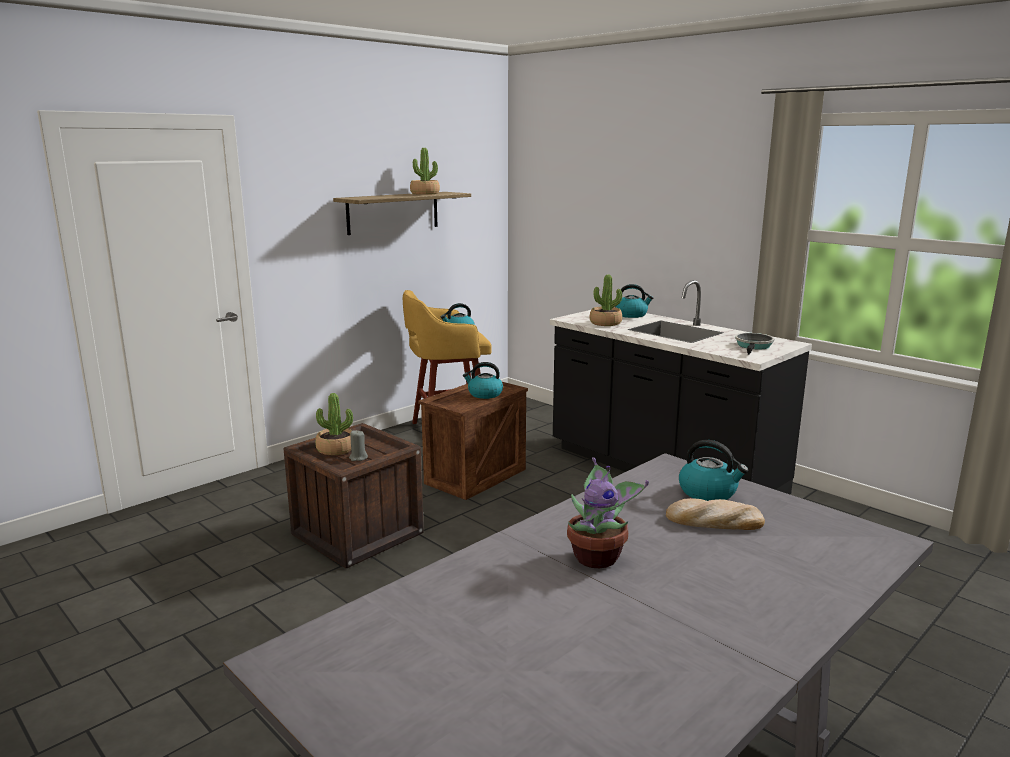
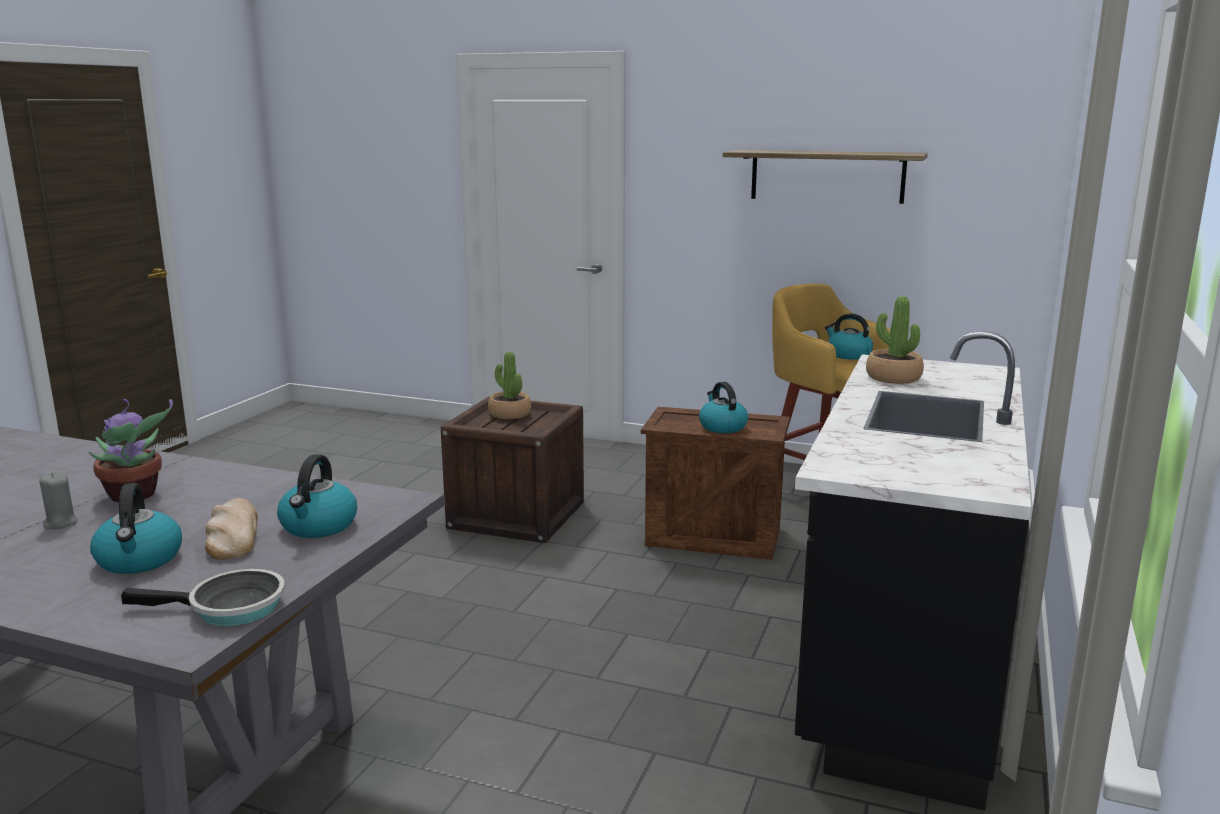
camera: 65 degrees right, 0 degrees up
(358, 458) = (498, 426): grey candle -> grey candle (60, 523)
(425, 193) = (864, 152): potted plant -> none
(631, 315) = (983, 384): kettle -> kettle (140, 560)
(753, 346) = (914, 466): frying pan -> frying pan (229, 608)

